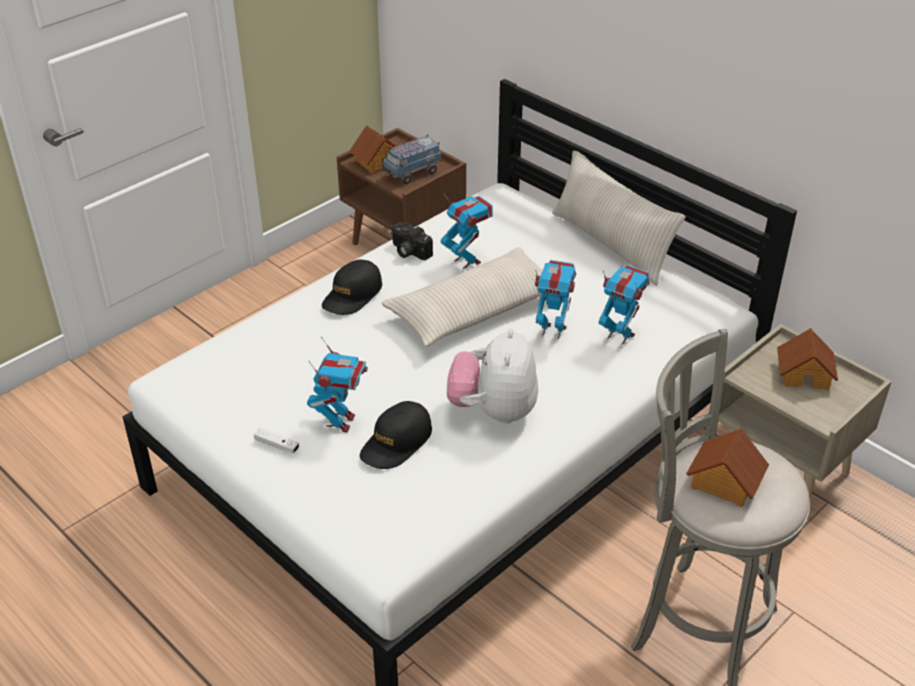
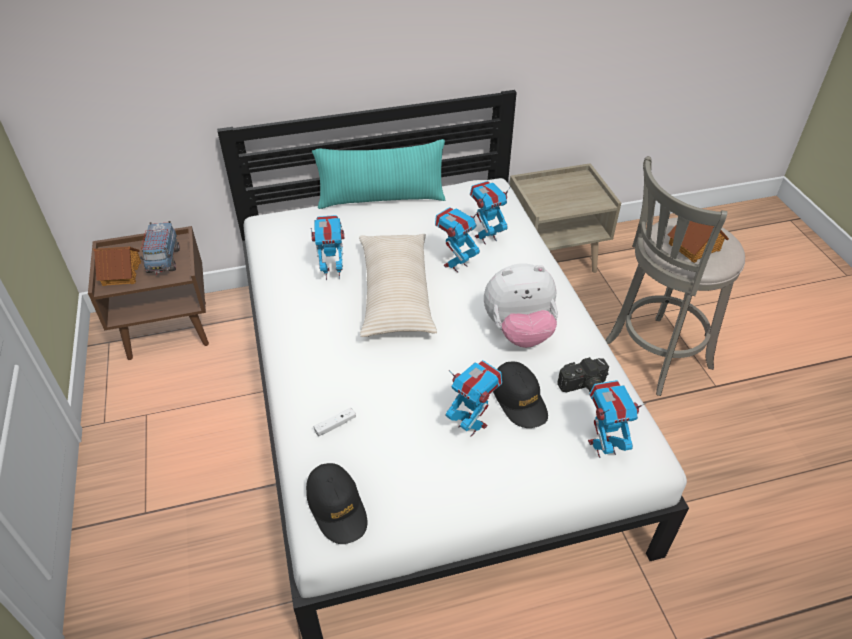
camera: 60 degrees left, 5 degrees up
(277, 445) = (474, 479): white game controller -> white game controller (335, 425)
(352, 295) = (315, 355): black cap -> black cap (337, 507)
(376, 522) = (603, 446): none -> toy robot
(408, 251) = (288, 299): camera -> camera (583, 386)
(493, 411) = (519, 331): plush toy -> plush toy turned 45 degrees counterclockwise
(611, 244) = (381, 199): beige pillow -> turquoise pillow
(804, 374) = (558, 190): toy house -> none

